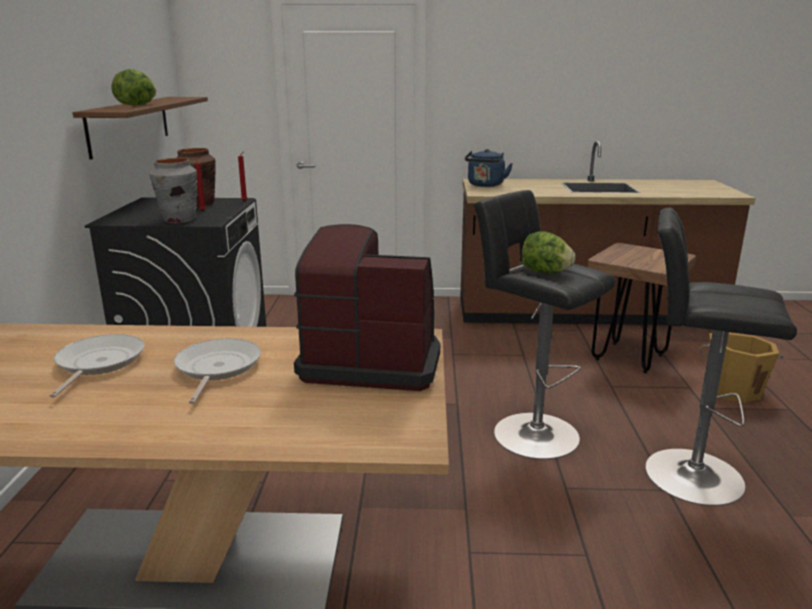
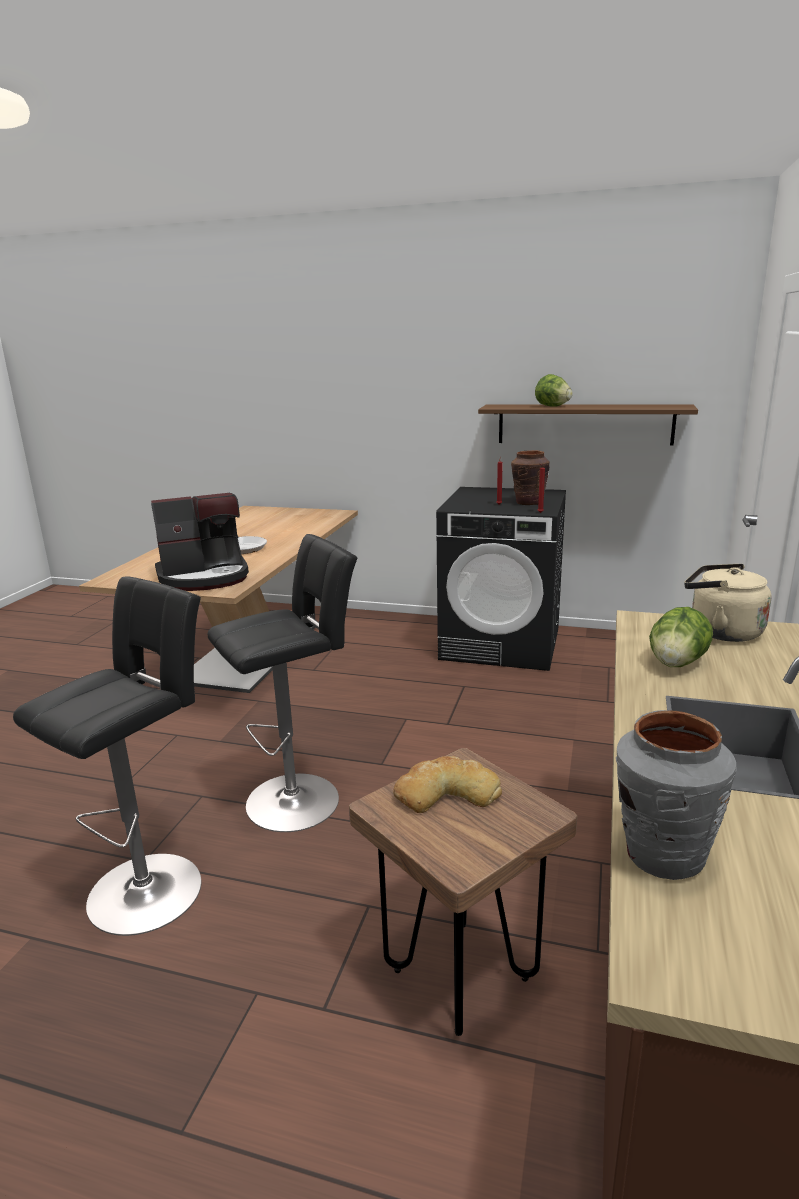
camera: 105 degrees right, 0 degrees up
(98, 363) = (274, 530): frying pan -> none
(179, 220) = (464, 501): grey vase -> grey vase (663, 855)
(370, 362) = (204, 577): coffee machine -> coffee machine turned 45 degrees clockwise
(485, 185) = (720, 631): blue kettle -> beige kettle
(545, 272) = (279, 627): lettuce -> lettuce (677, 663)
(633, 260) = (446, 792): none -> bread
(733, 390) = (285, 1079): orange bucket -> none

